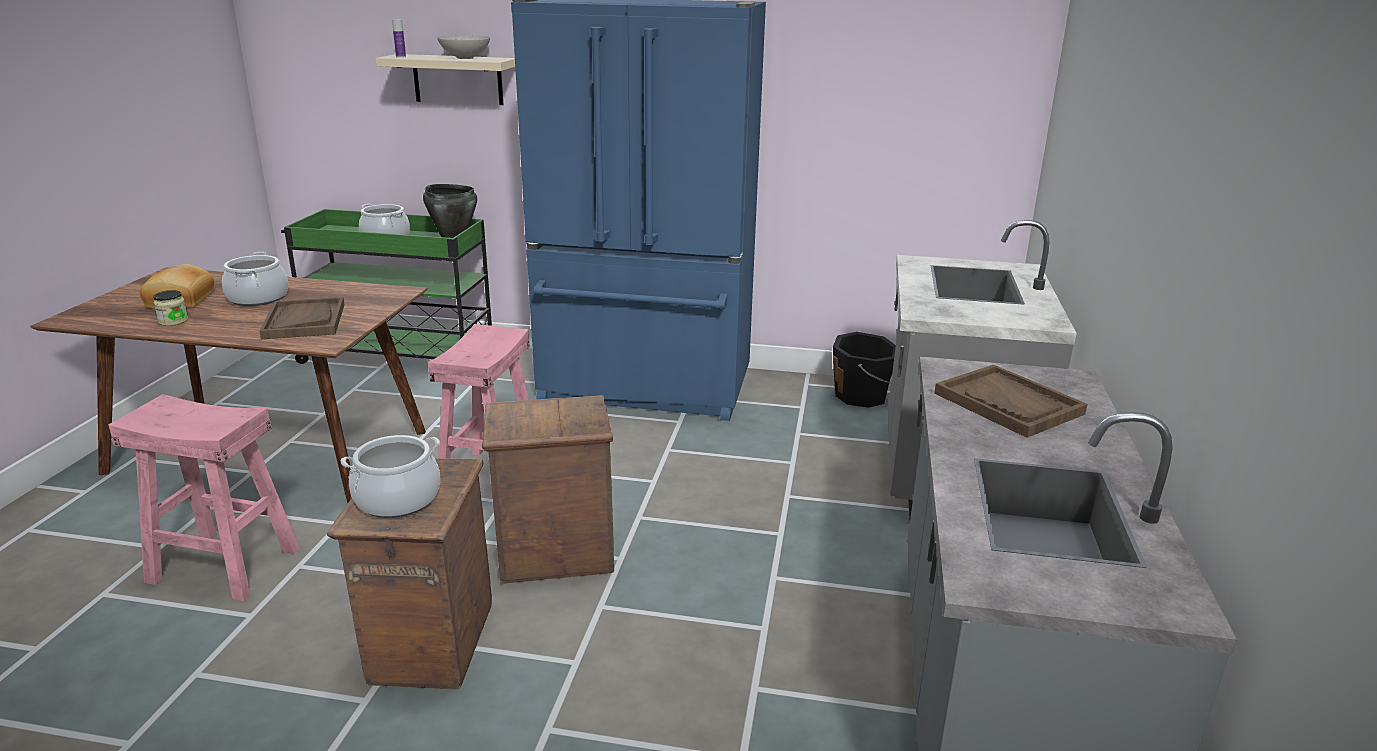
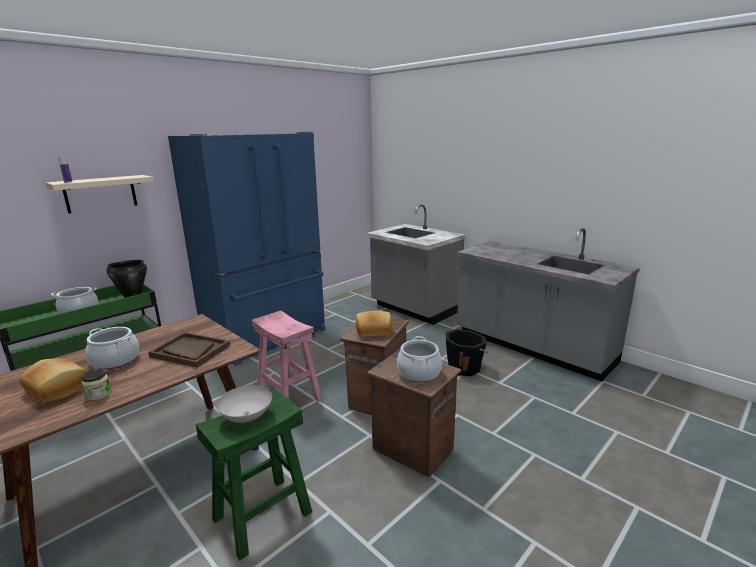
camera: 55 degrees left, 5 degrees down
(223, 566) = (262, 516): pink stool -> green stool
(465, 58) = (115, 177): white bowl -> white bowl (246, 417)
(534, 418) = (373, 330): none -> bread
(862, 396) = (344, 302): black bucket -> black bucket (464, 367)
(1008, 403) = (503, 252): brown tray -> none

